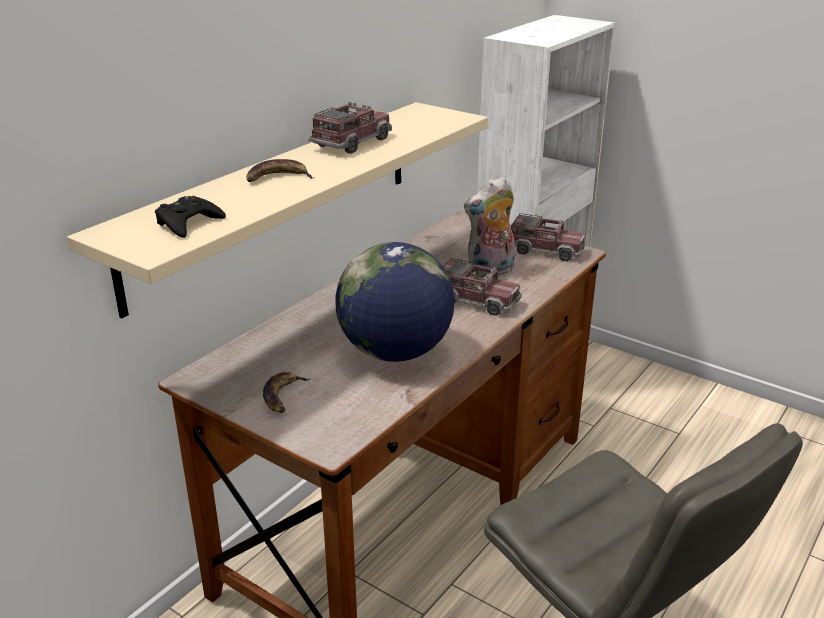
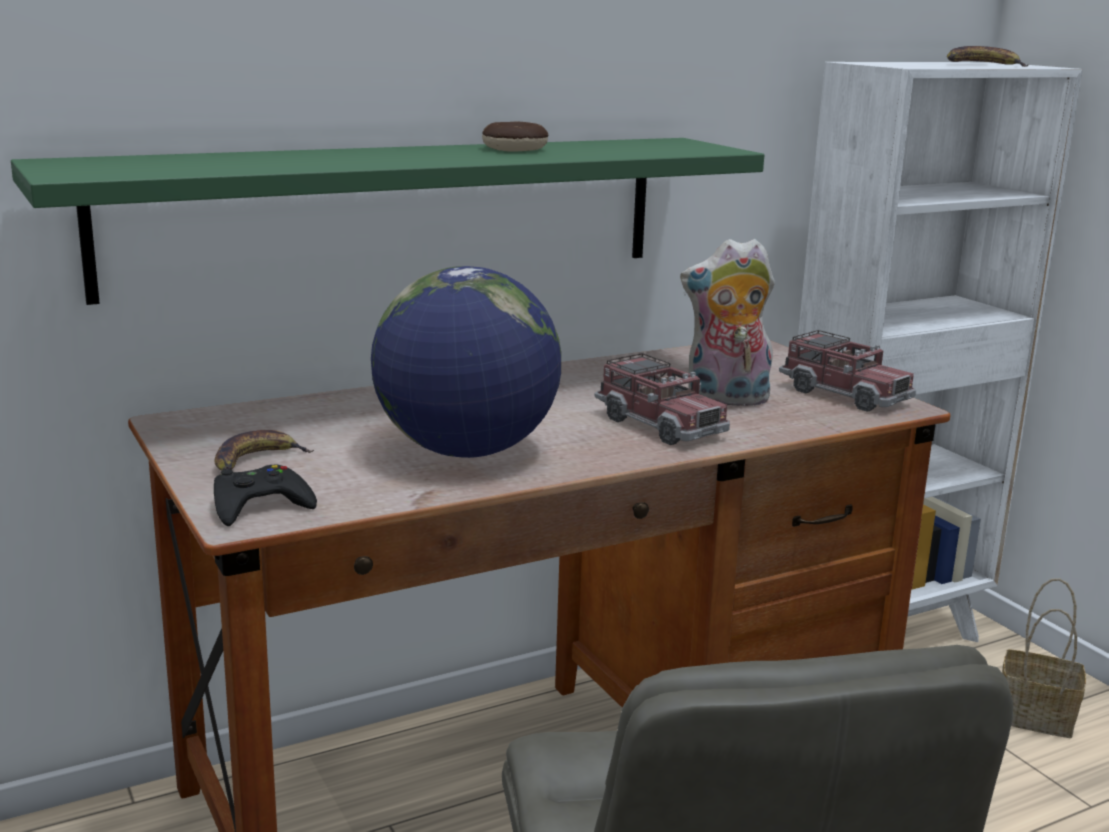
camera: 25 degrees right, 10 degrees down
(188, 223) = (160, 166): black game controller -> black game controller (259, 505)
(277, 177) = (351, 156): banana -> banana (982, 64)
(278, 198) = (392, 213): beige shelf -> green shelf
(352, 142) = (515, 148): toy truck -> donut
(629, 389) = (1038, 716): none -> basket

